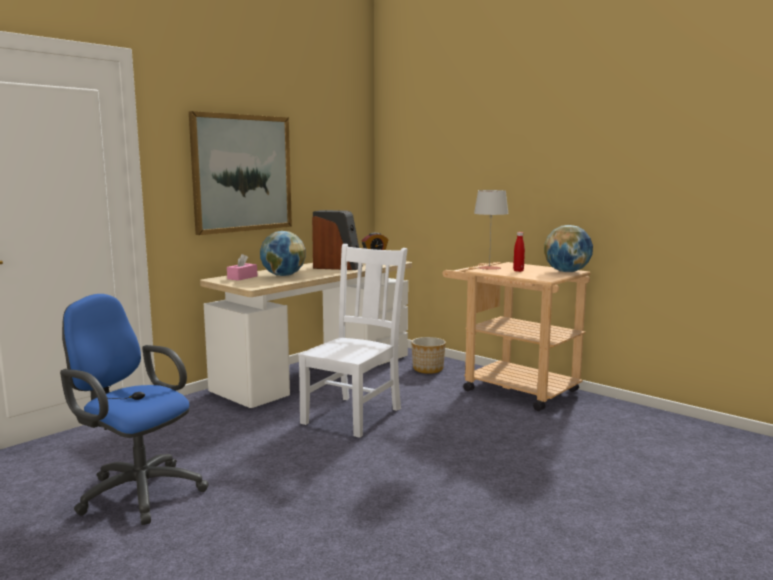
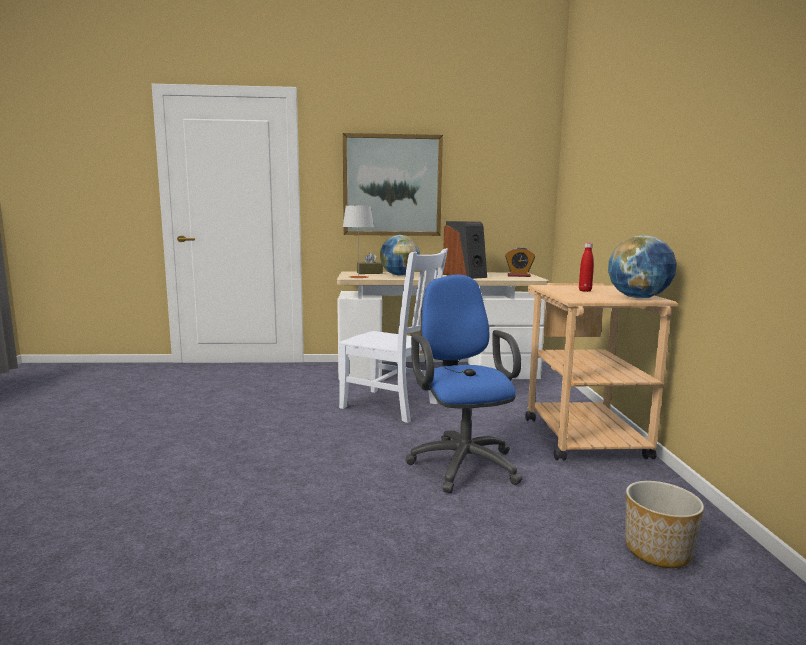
camera: 45 degrees right, 0 degrees up
(137, 491) = (184, 402): blue office chair -> blue office chair (462, 462)
(242, 277) = (369, 273): pink tissue box -> brown tissue box
(354, 414) = (392, 406): white chair -> white chair turned 45 degrees clockwise
(428, 369) = (535, 394): planter -> planter (658, 551)
(489, 268) = (562, 285): grey table lamp -> grey table lamp (358, 277)

